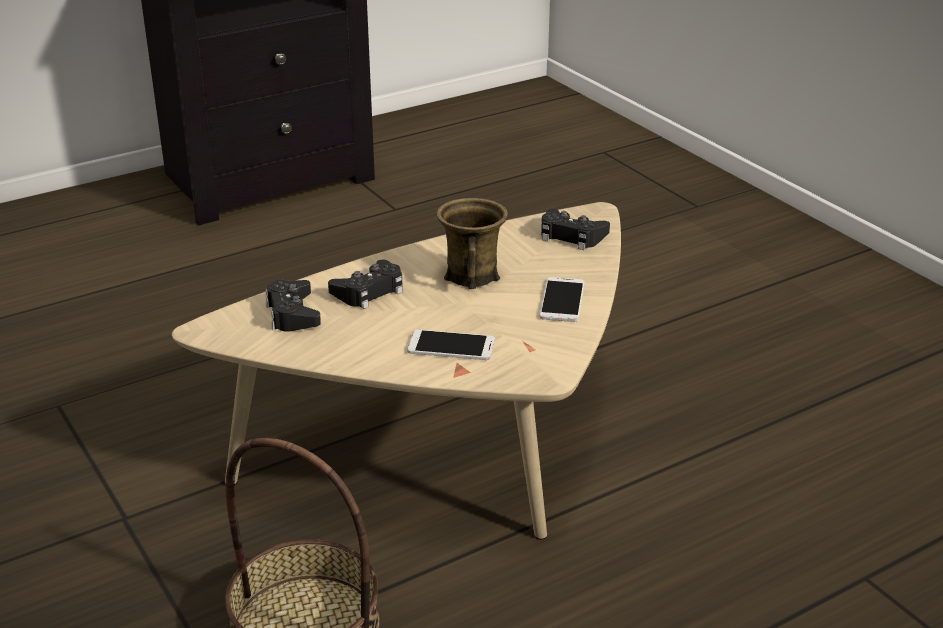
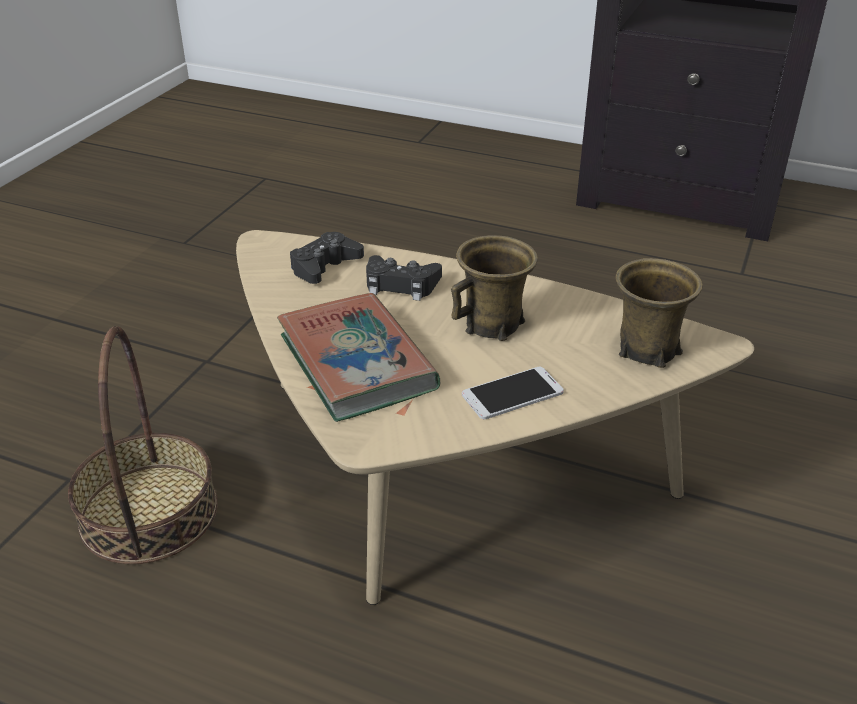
camera: 55 degrees right, 5 degrees up
(451, 346) = (357, 363): phone -> book
(571, 236) = (646, 349): black game controller -> brown mug

